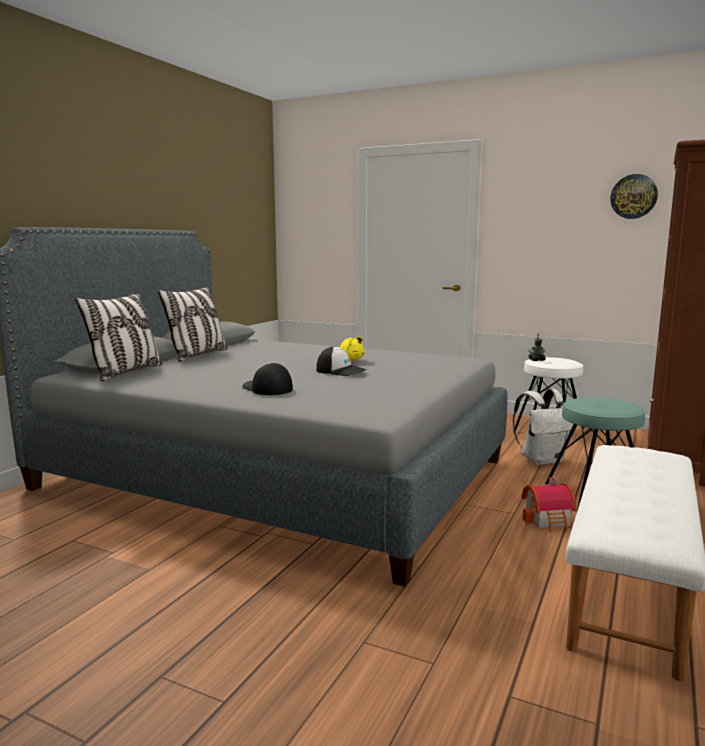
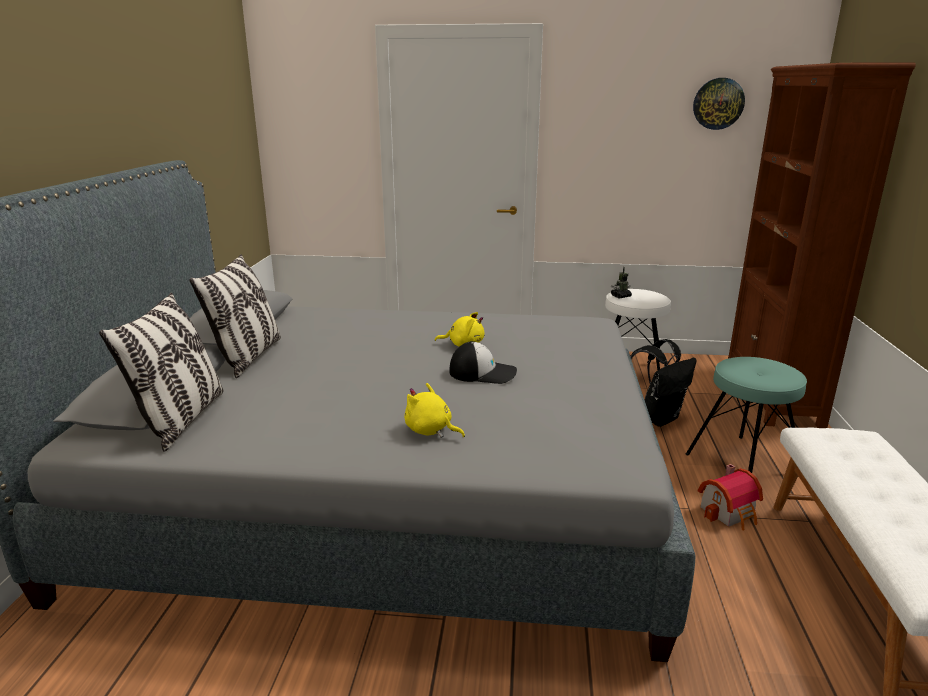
camera: 20 degrees left, 10 degrees up
(267, 388) = (430, 430): cap -> yellow plush toy
(542, 460) = (657, 418): white backpack -> black backpack

